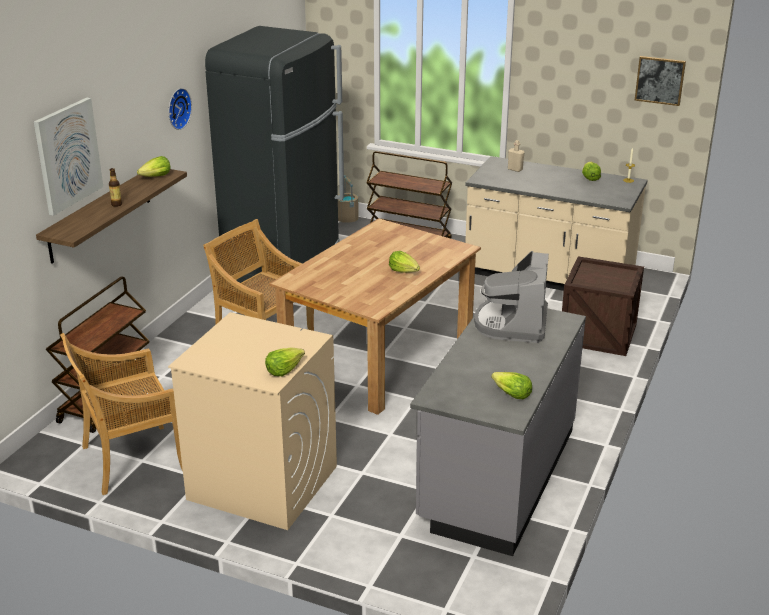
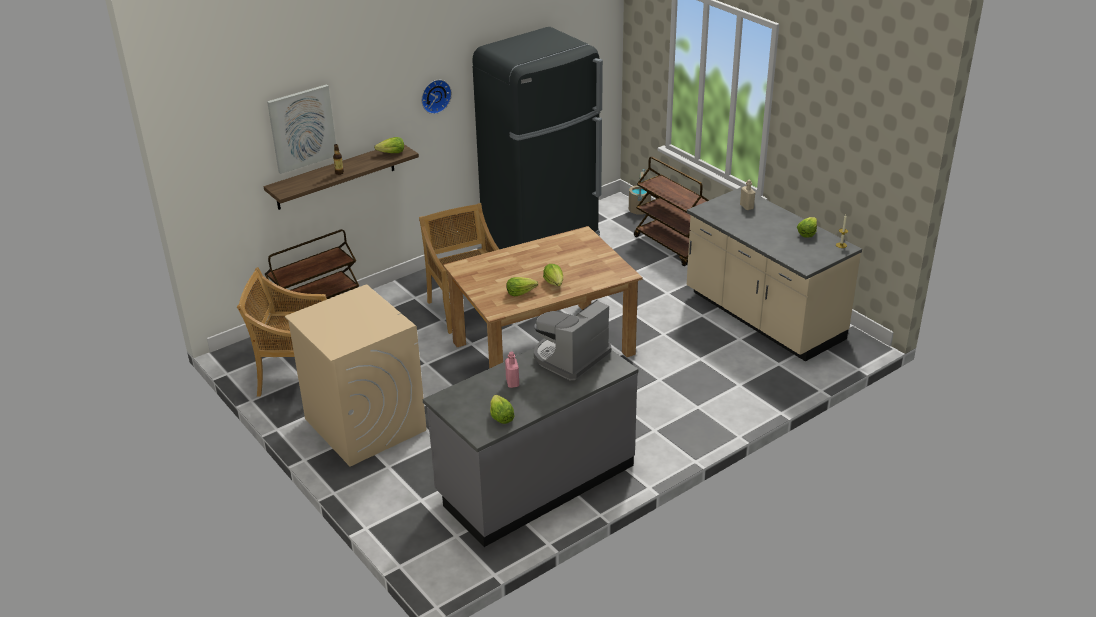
camera: 30 degrees right, 5 degrees up
(284, 370) = (353, 343): lettuce -> lettuce (520, 292)
(484, 361) = (512, 383): none -> pink bottle
(598, 334) = (749, 386): crate -> none
(660, 80) = (888, 153): picture -> none

